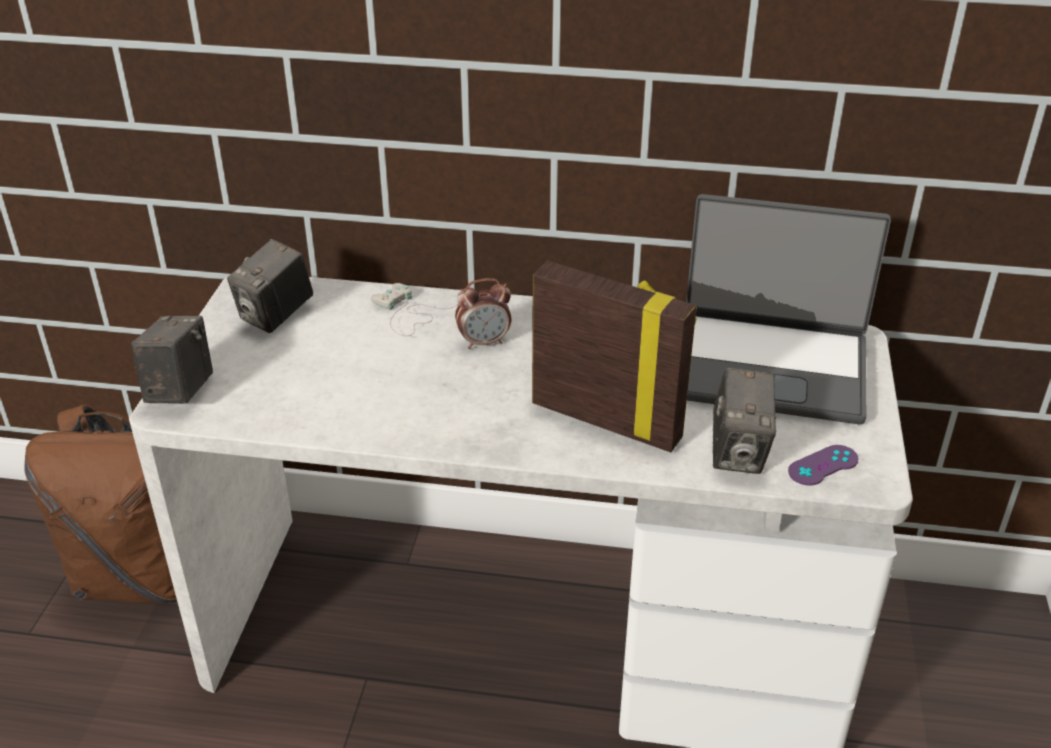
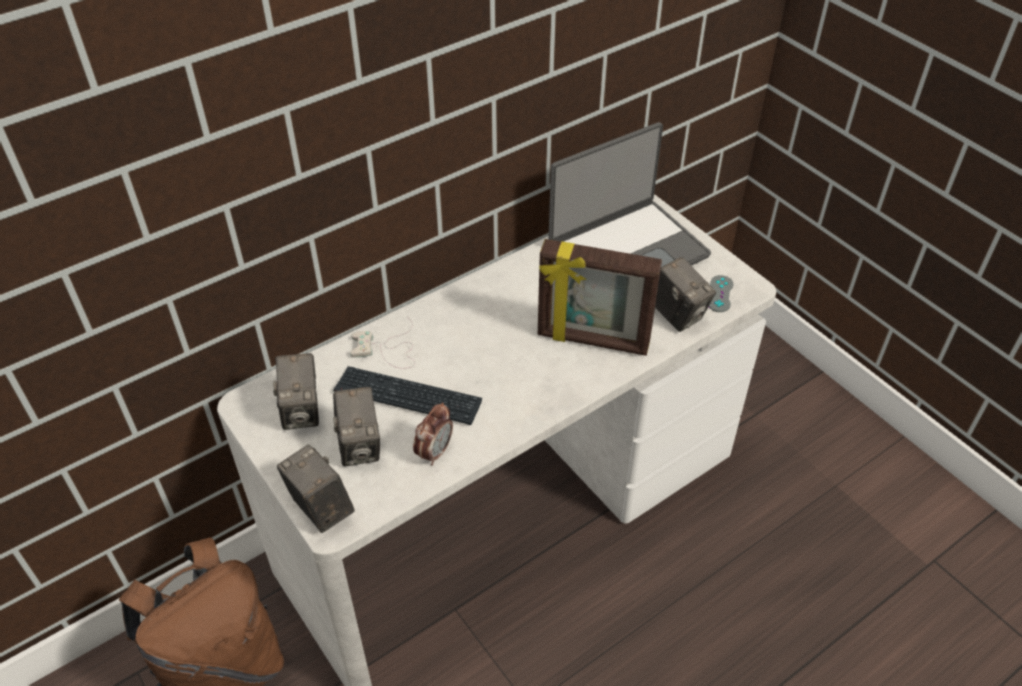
camera: 45 degrees left, 10 degrees up
(276, 368) = (360, 446): none -> camera
(369, 358) = (407, 397): none -> keyboard
(484, 342) = (460, 338): alarm clock -> alarm clock (434, 452)
(607, 420) = (592, 341): picture frame -> picture frame turned 150 degrees counterclockwise
(823, 465) = (720, 294): purple game controller -> grey game controller

